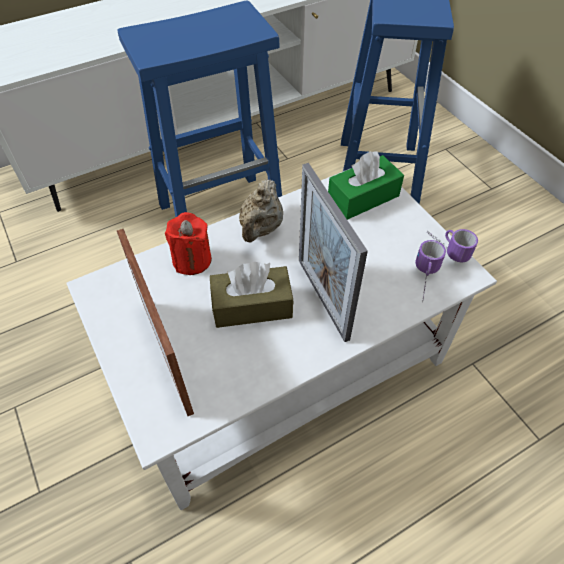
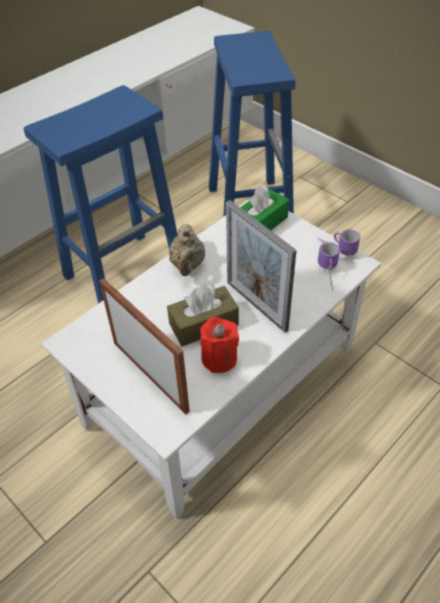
camera: 15 degrees left, 5 degrees down
(192, 260) = (141, 301): red candle -> red candle (219, 358)

